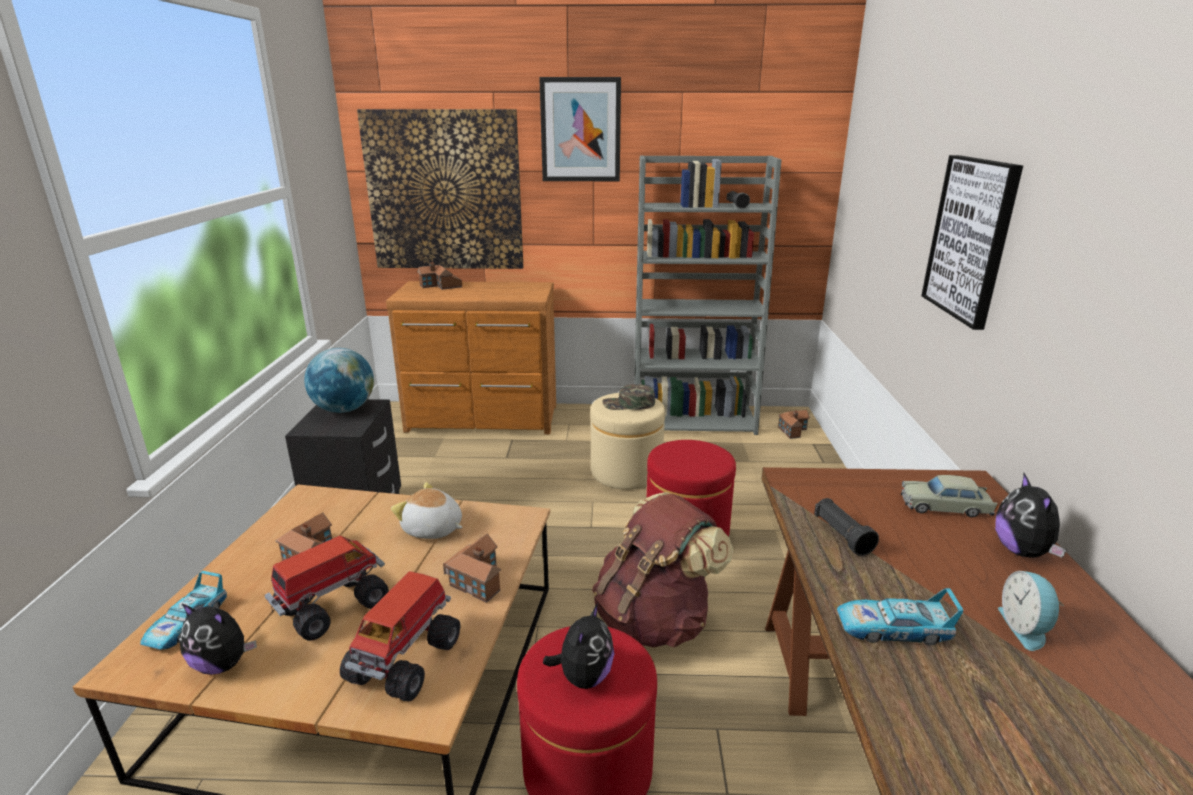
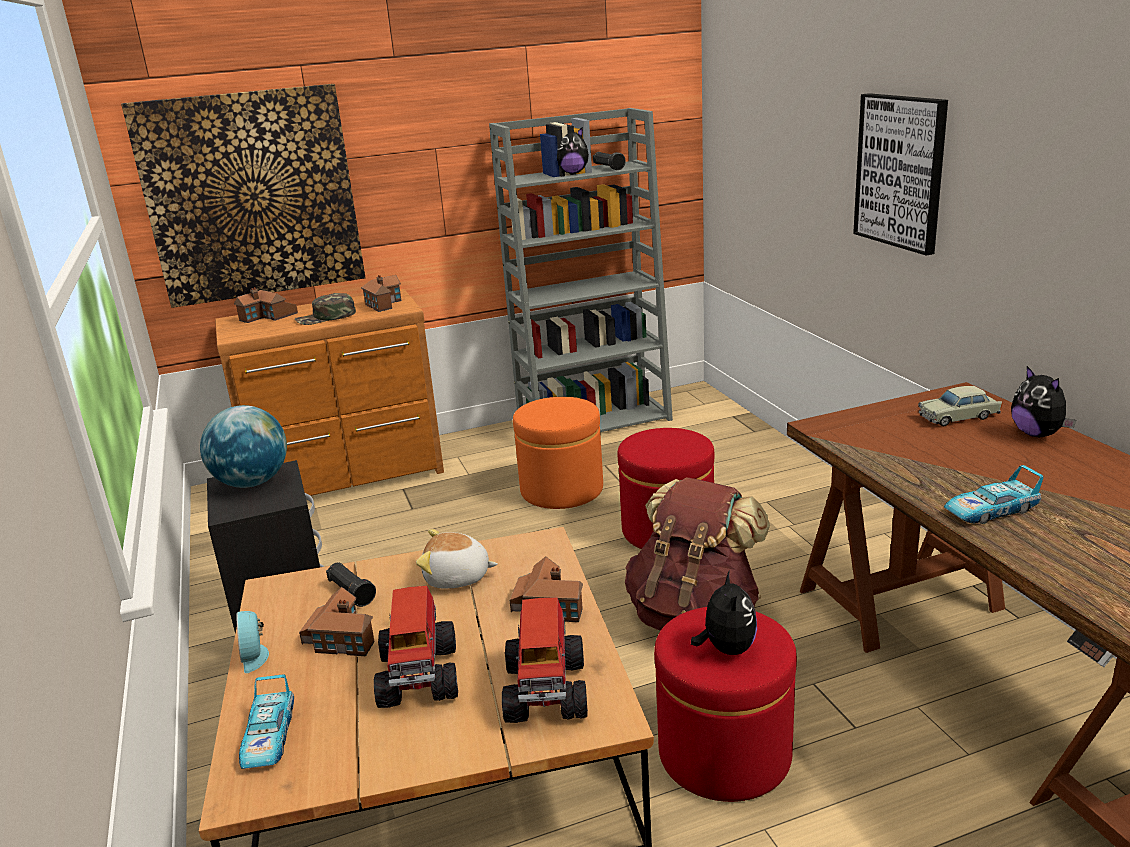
camera: 20 degrees left, 0 degrees up
(223, 664) = (354, 755): plush toy -> plush toy (572, 173)
(331, 607) = (419, 674): toy truck -> toy truck turned 150 degrees clockwise
(580, 130) = (415, 101): picture -> none
(626, 472) = (562, 490): beige ottoman -> orange ottoman
(628, 404) = (555, 410): green cap -> green cap (326, 317)
(792, 429) = (703, 407): toy house -> toy house (384, 303)
(841, 536) = (899, 458): black flashlight -> black flashlight (351, 593)
(1025, 628) = (1076, 484): alarm clock -> alarm clock (255, 656)

